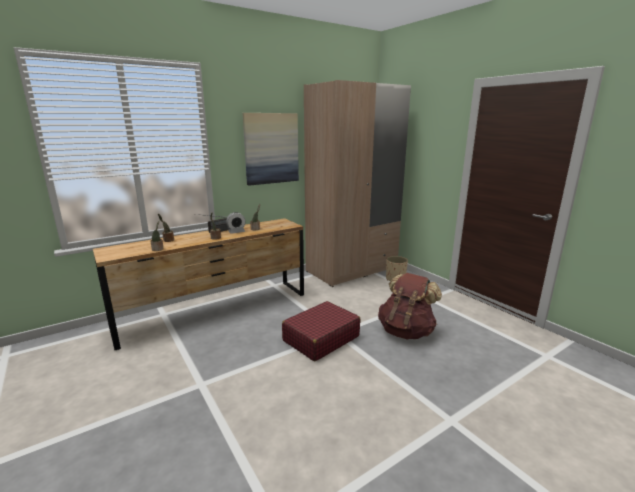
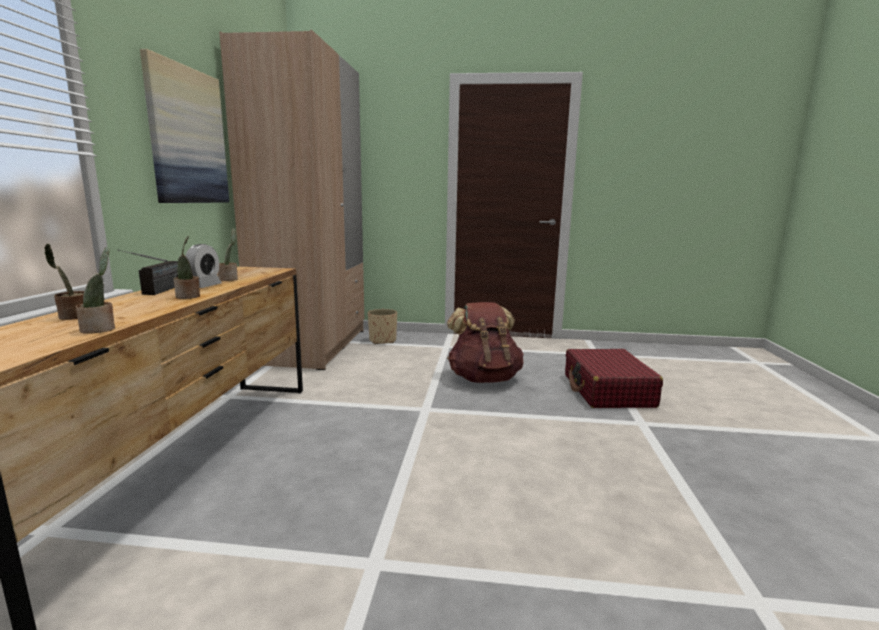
camera: 50 degrees left, 5 degrees down
(320, 338) = (420, 422): red suitcase -> red suitcase (607, 391)

